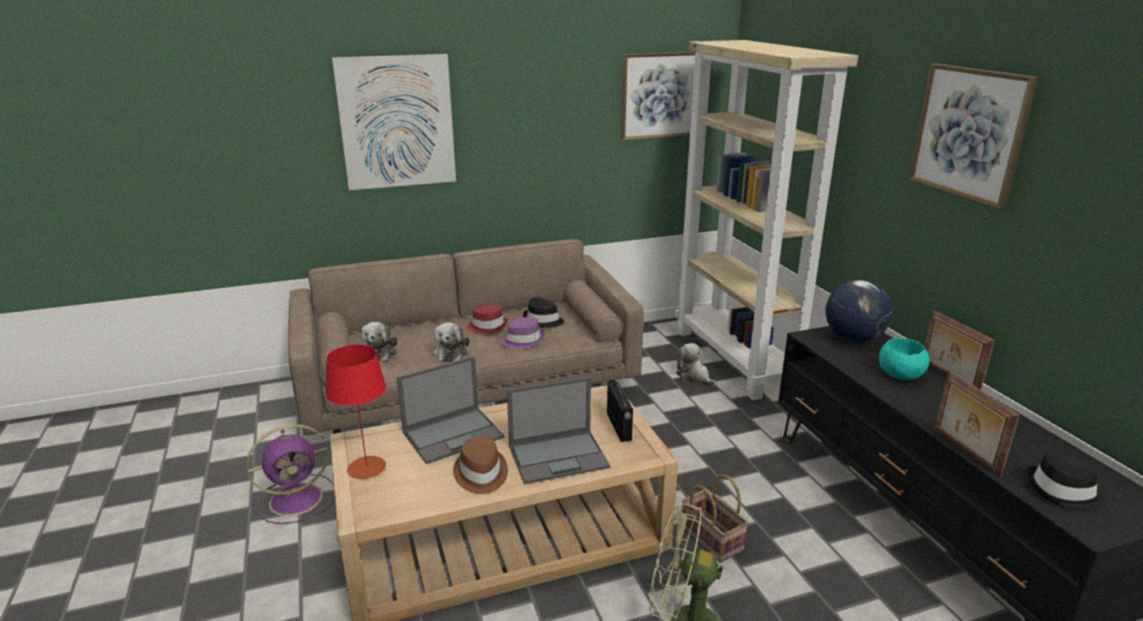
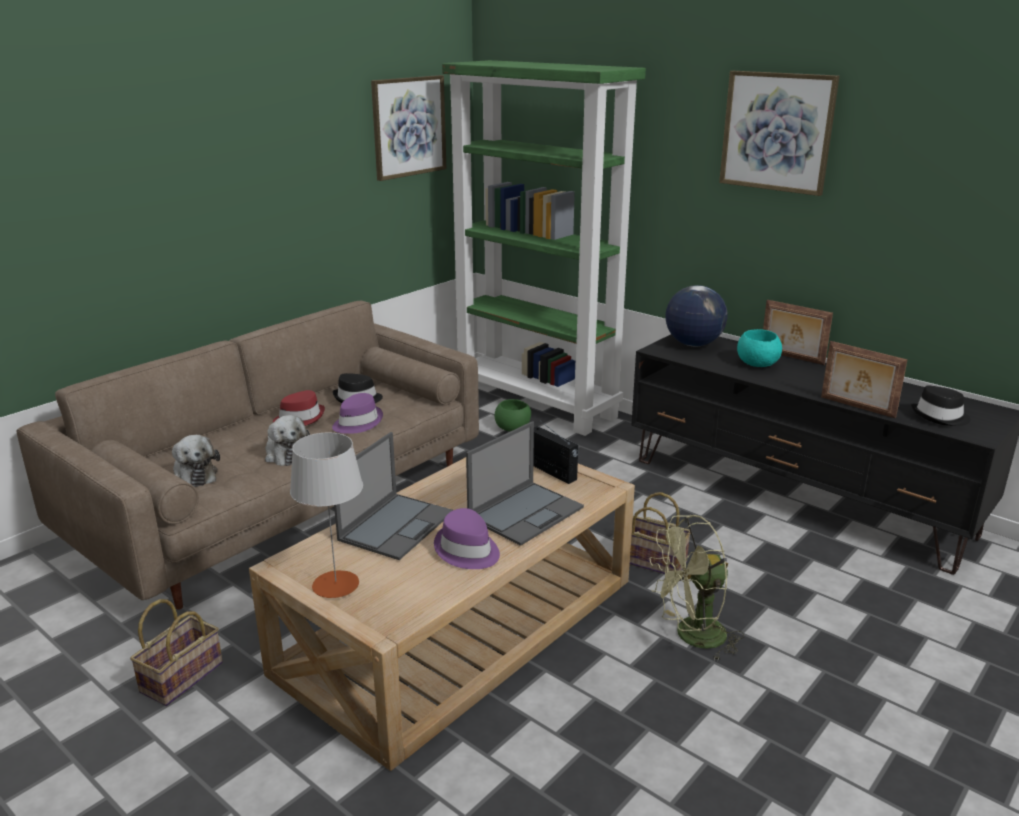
camera: 30 degrees left, 0 degrees up
(298, 498) = (182, 675): purple fan -> basket
(366, 467) = (336, 584): red table lamp -> grey table lamp
(397, 122) = (132, 179): picture -> none
(480, 474) = (467, 551): brown hat -> purple hat
(694, 376) = (513, 428): plush toy -> green bowl
(735, 359) = (537, 403): beige bookcase -> green bookcase

